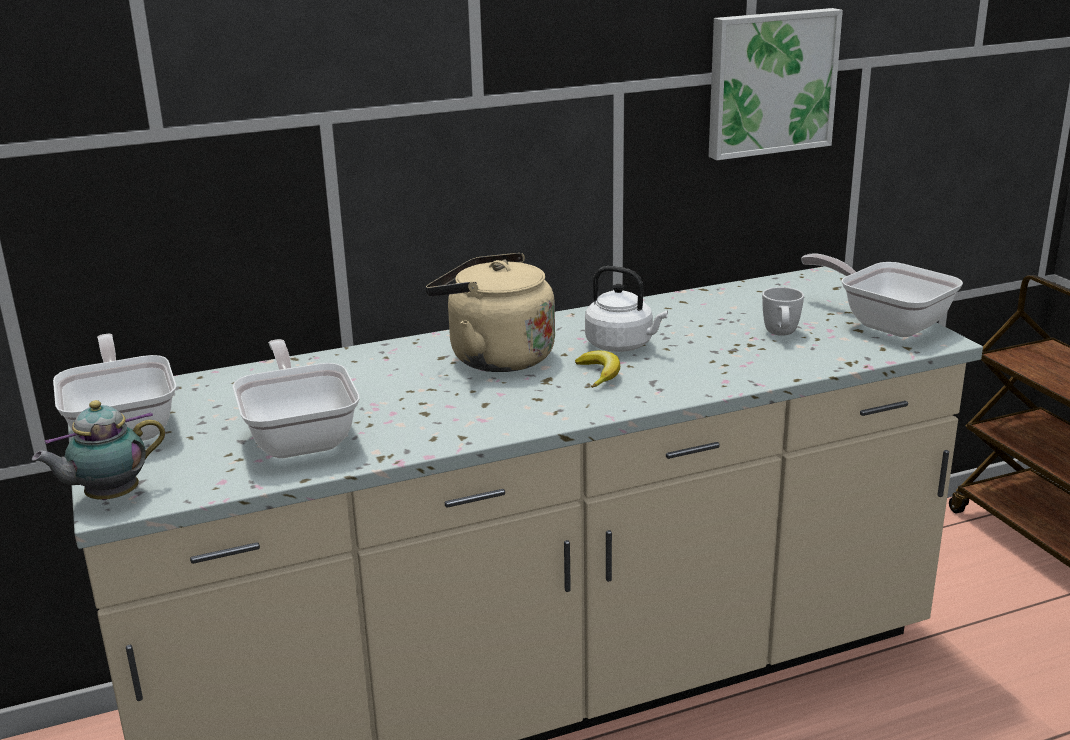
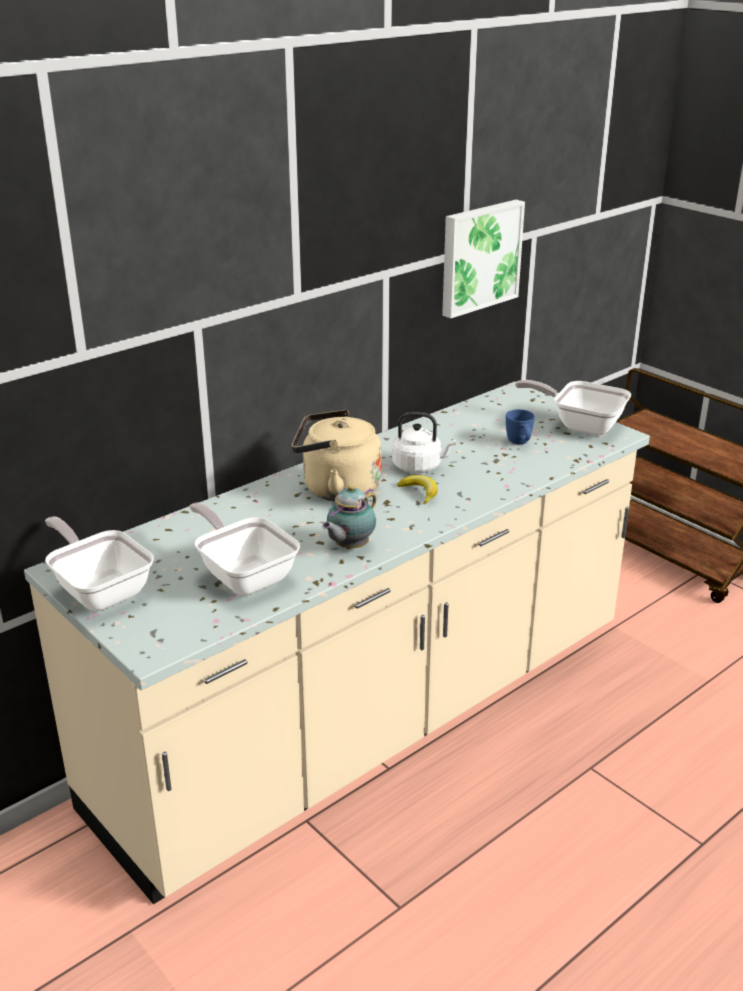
camera: 20 degrees left, 5 degrees up
(109, 498) = (141, 648): teapot -> teapot (349, 547)
(781, 335) = (520, 444): white mug -> blue mug

